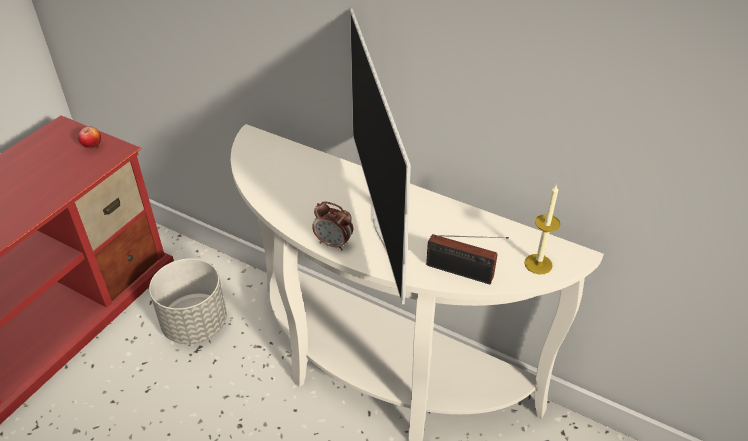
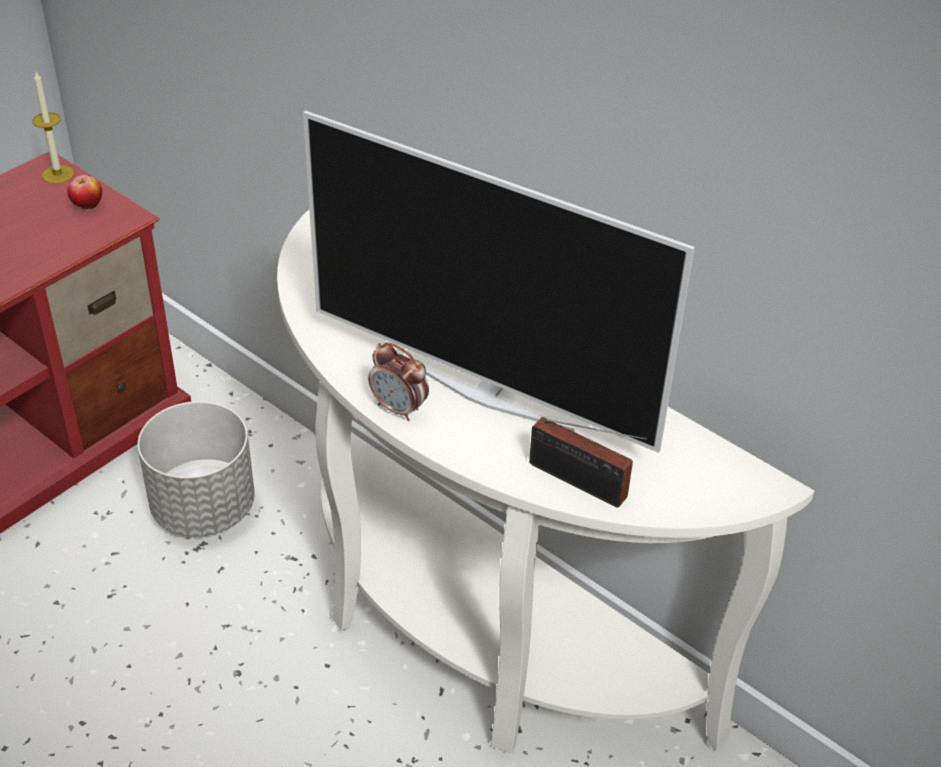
camera: 10 degrees right, 0 degrees up
(386, 224) = (487, 392): television -> television turned 60 degrees counterclockwise
(538, 264) = (704, 490): candle -> candle (58, 174)

